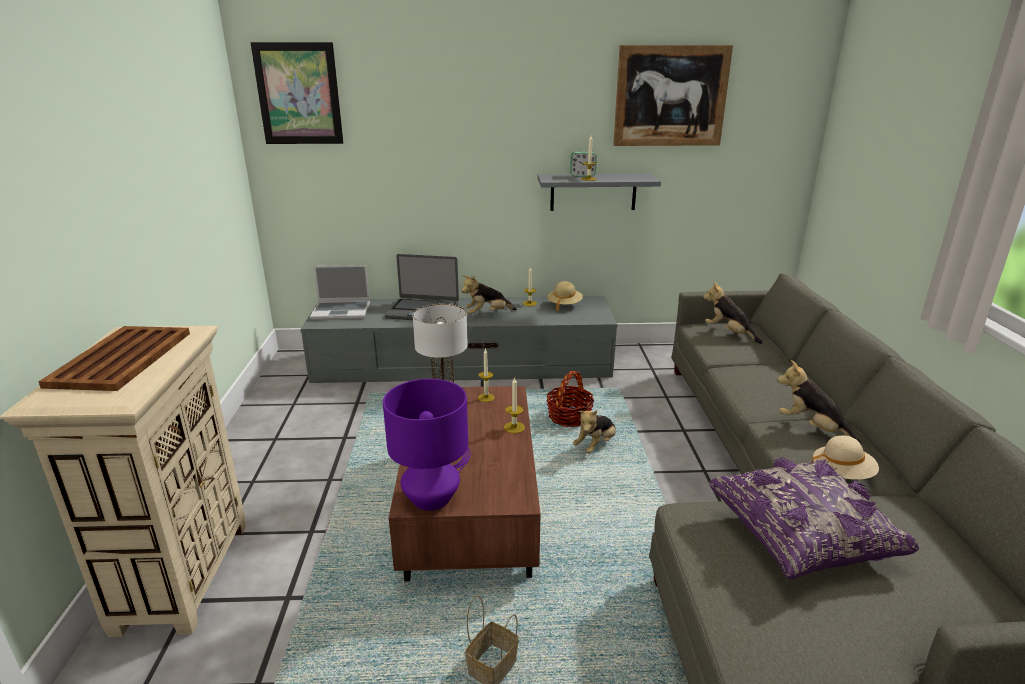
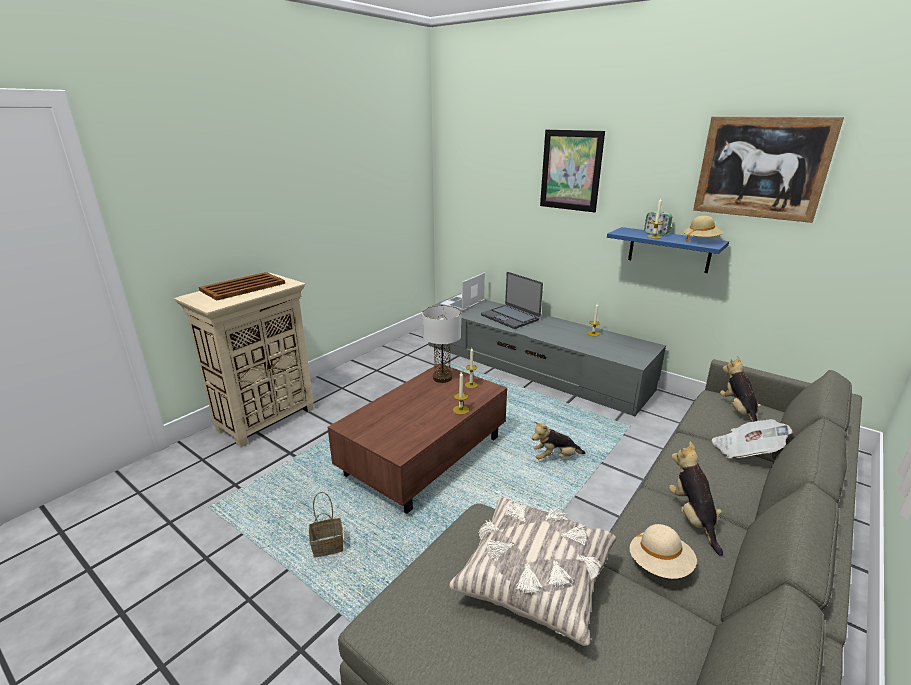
camera: 40 degrees right, 0 degrees up
(298, 94) = (465, 149): picture -> picture (571, 170)
(342, 311) = (462, 304): laptop -> laptop turned 90 degrees clockwise
(437, 481) = (375, 420): purple table lamp -> none
(487, 314) = (550, 332): plush toy -> none
(564, 305) = (620, 342): beige hat -> beige hat (700, 240)
(569, 416) = (561, 429): basket -> none
(593, 192) = (669, 250): grey shelf -> blue shelf
(773, 363) = (745, 451): none -> newspaper
(801, 537) = (535, 581): purple pillow -> beige pillow

